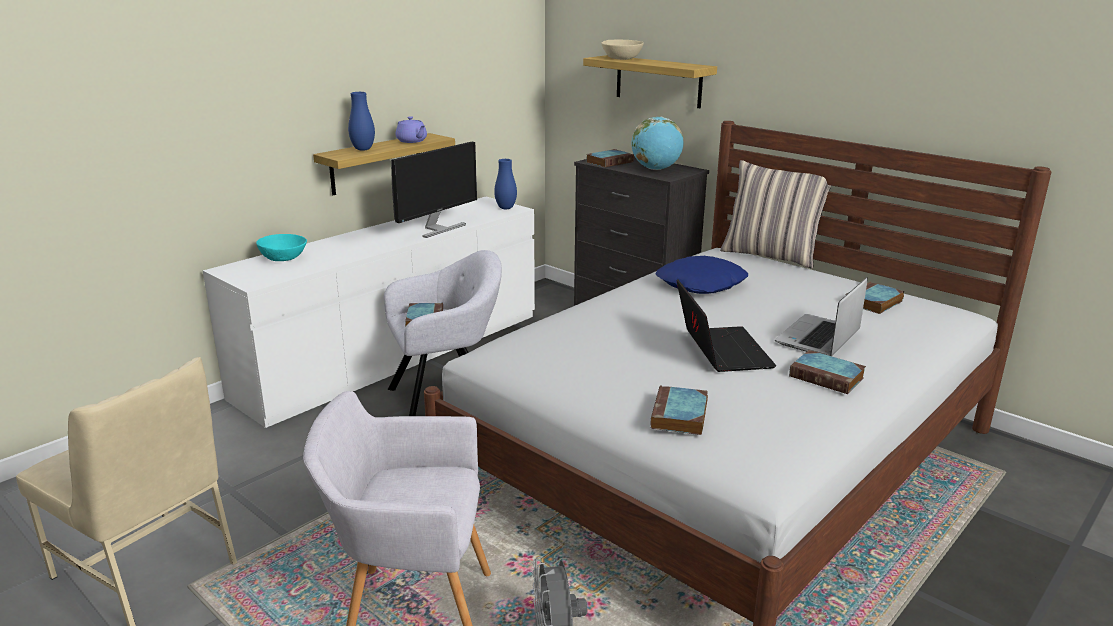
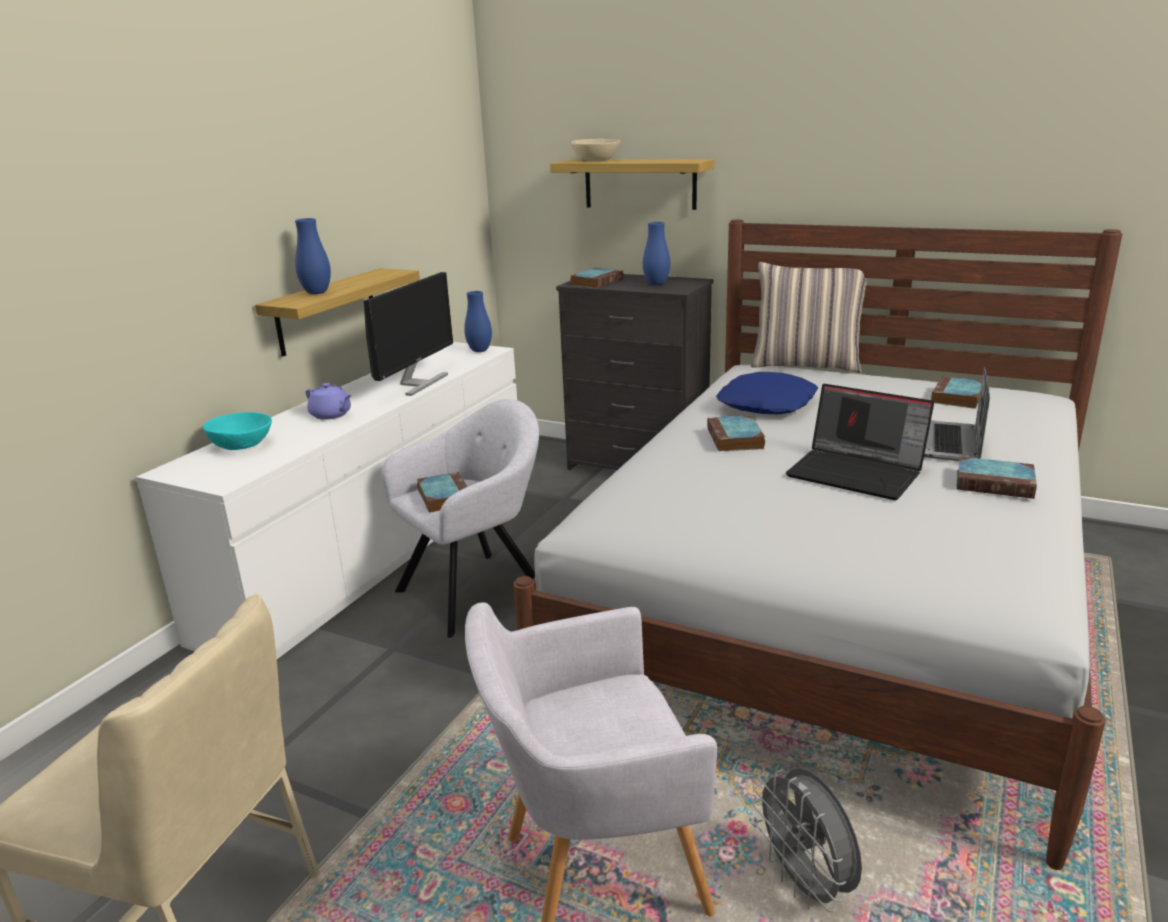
camera: 15 degrees left, 0 degrees up
(412, 141) = (369, 278): purple teapot -> purple teapot (331, 415)
(656, 169) = (656, 284): globe -> blue vase
(679, 416) = (886, 557): book -> book (736, 439)
(720, 350) = (857, 473): laptop -> laptop turned 150 degrees clockwise

